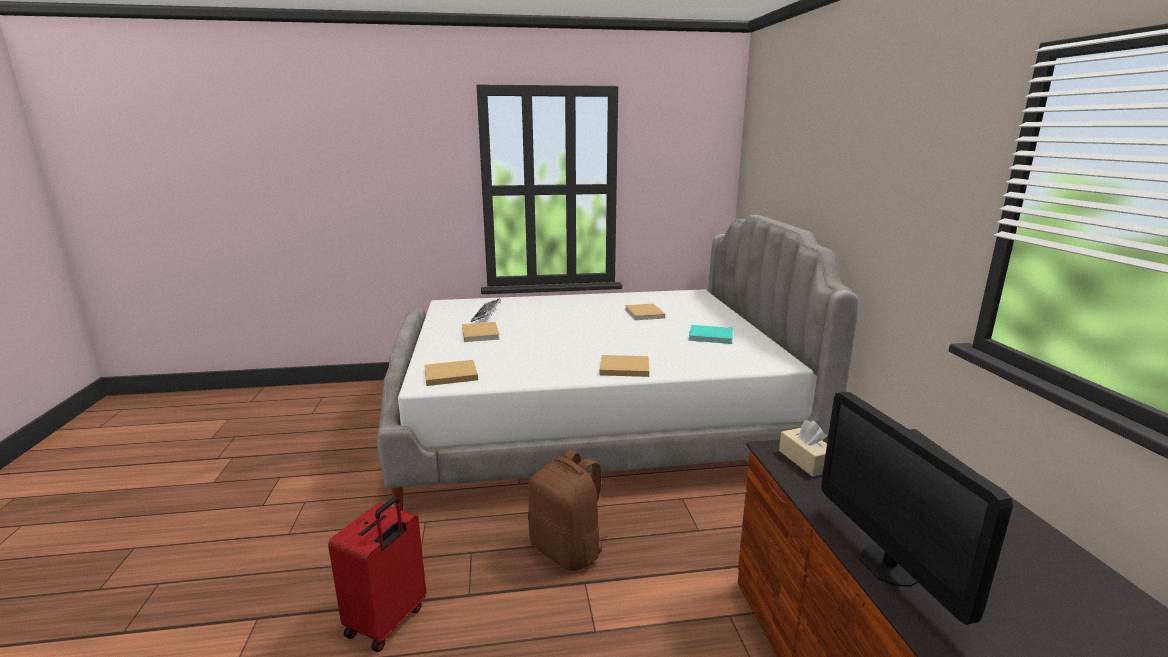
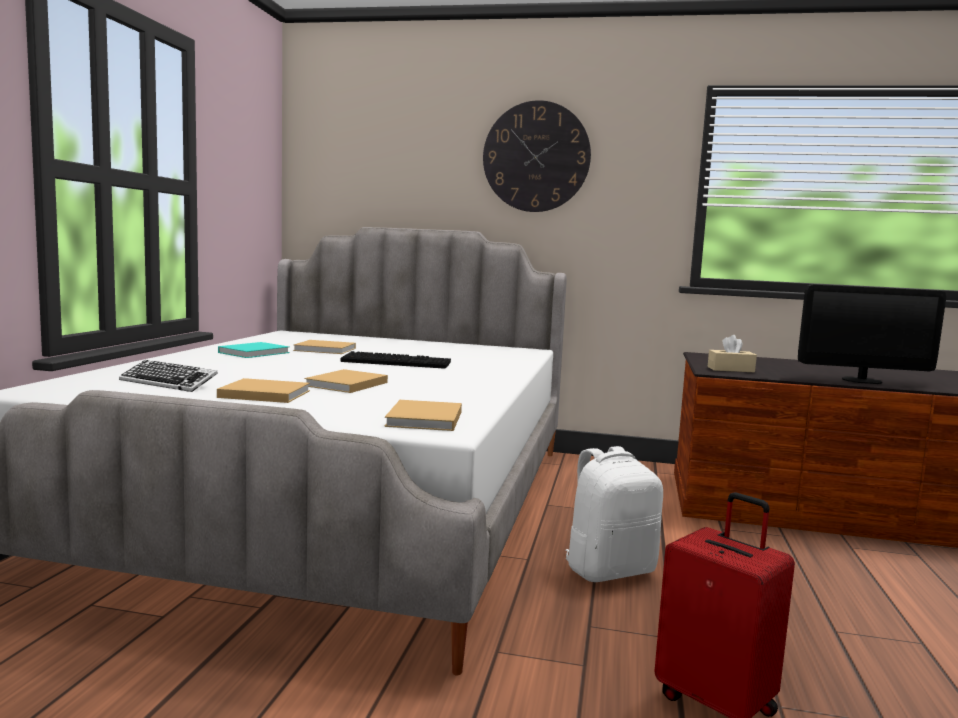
camera: 70 degrees left, 10 degrees down
(568, 550) = (609, 570): brown backpack -> white backpack
(622, 368) = (490, 375): beige book -> beige book (345, 384)
(628, 337) = (397, 362): none -> keyboard
(712, 336) = (438, 349): turquoise book -> turquoise book (255, 352)
(864, 153) = (536, 157): none -> wall clock

